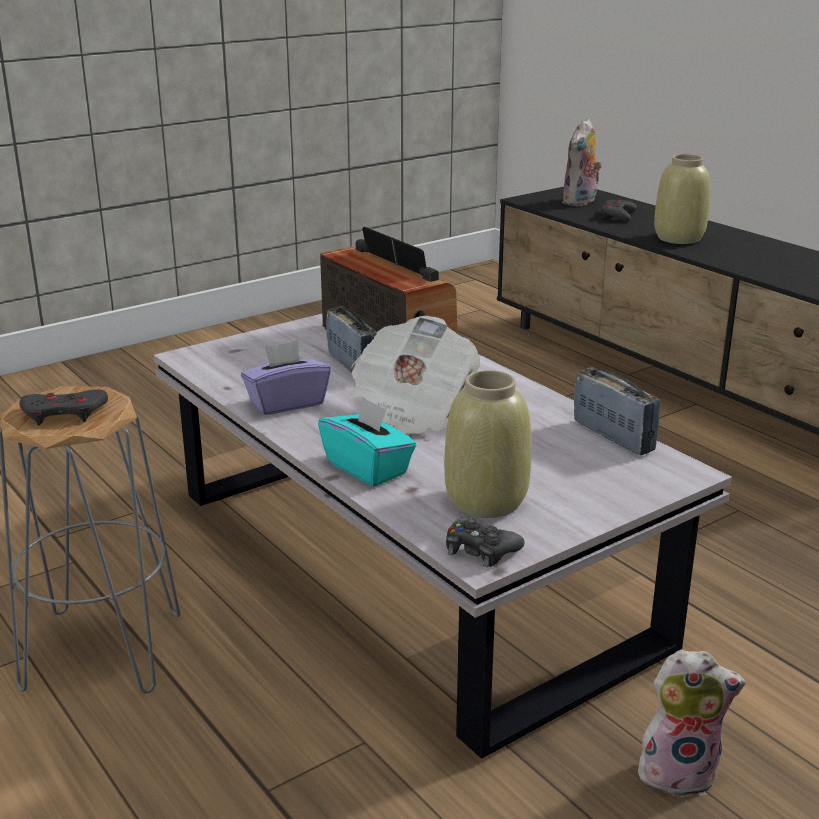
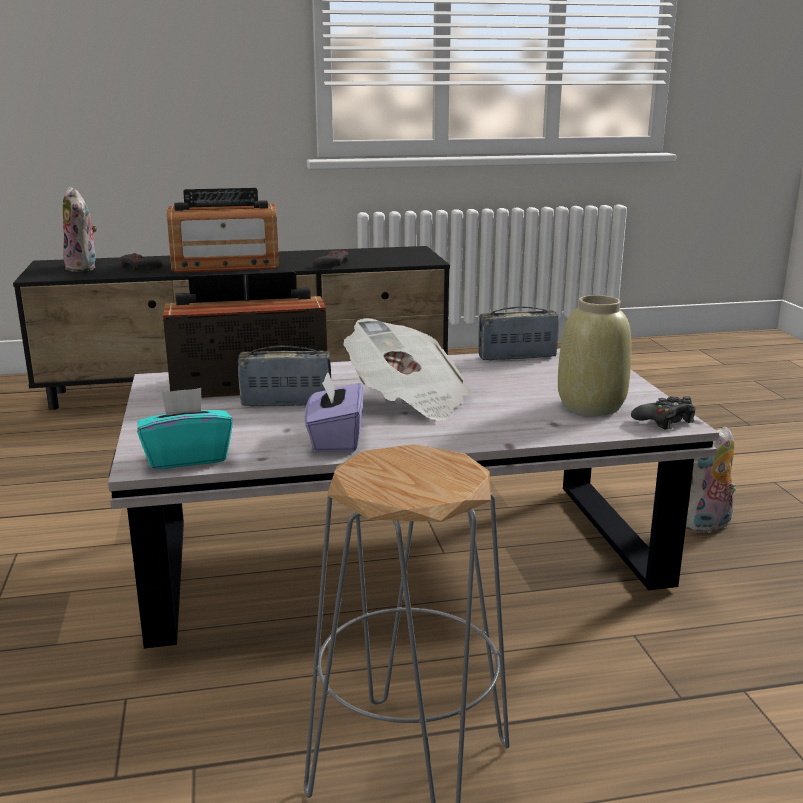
camera: 65 degrees left, 5 degrees down
(64, 413) = (424, 475): grey game controller -> grey game controller (332, 263)
(368, 468) = (504, 431): turquoise tissue box -> turquoise tissue box (187, 458)
(679, 238) = (225, 265): beige vase -> radio
(679, 772) = (707, 526): plush toy -> plush toy turned 150 degrees counterclockwise

